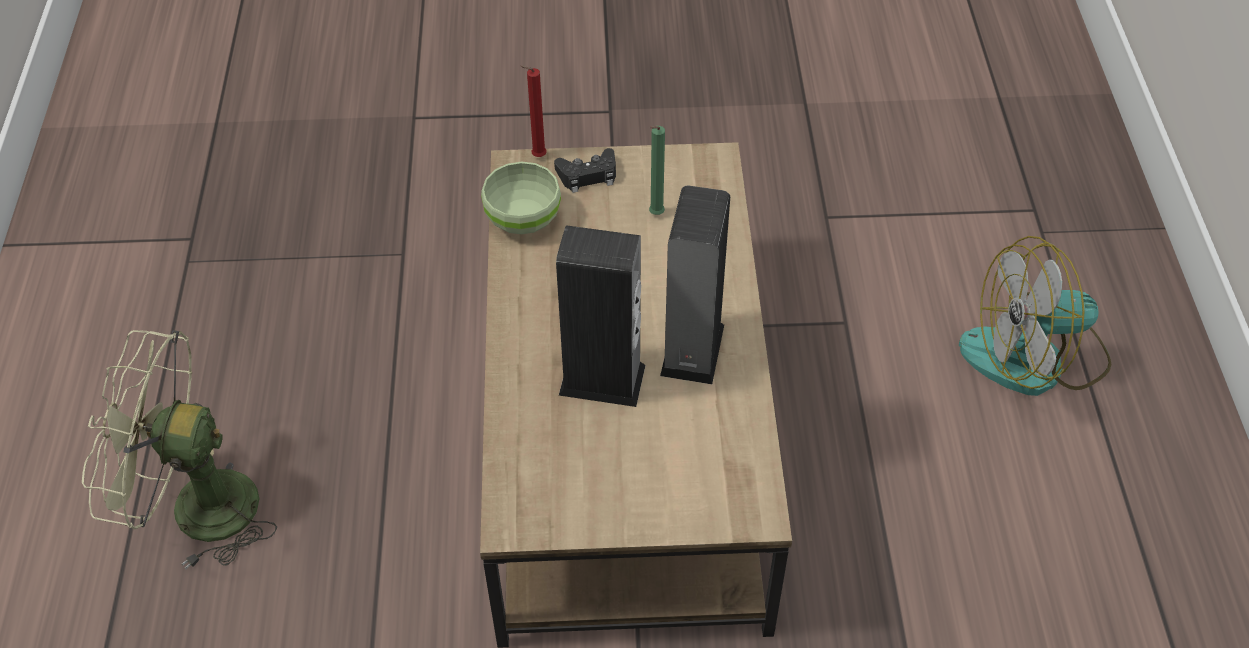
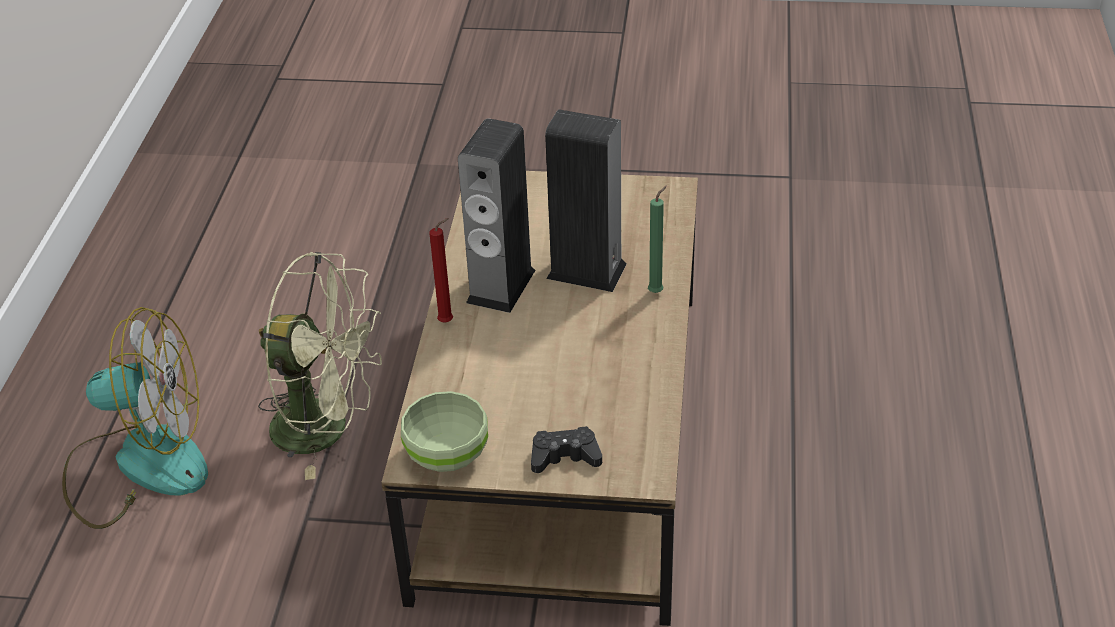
camera: 170 degrees left, 10 degrees down
(195, 508) = (967, 412): green fan -> green fan (327, 428)
(523, 221) = (643, 412): green bowl -> green bowl (447, 455)
(536, 157) = (621, 485): red candle -> red candle (448, 322)
(654, 215) = (502, 406): green candle -> green candle (657, 291)

